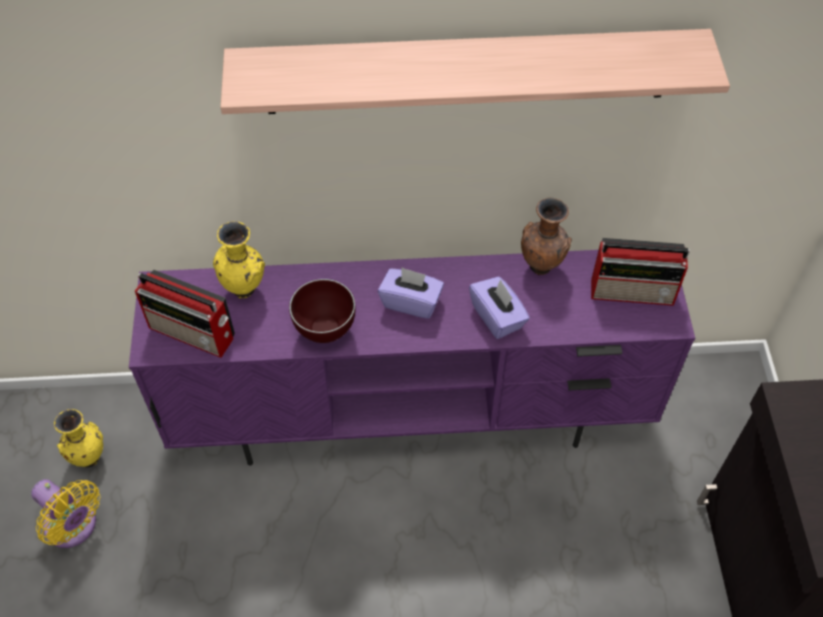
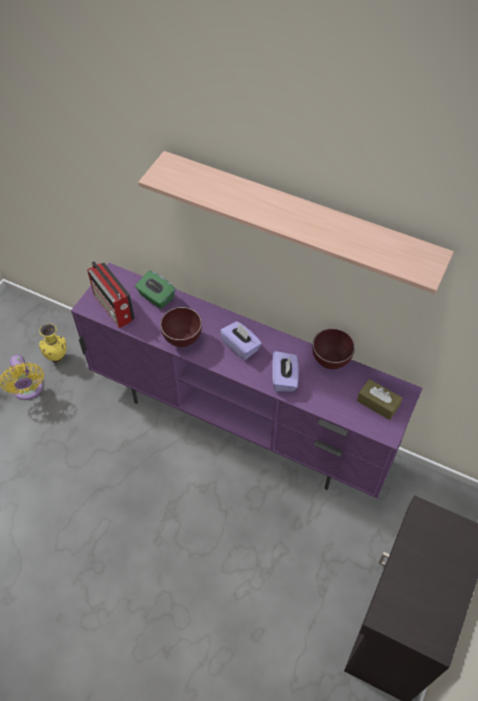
camera: 30 degrees right, 0 degrees up
(245, 289) = (156, 297): yellow vase -> green tissue box
(542, 266) = (331, 362): brown vase -> brown bowl
(634, 291) = (378, 403): radio -> brown tissue box

